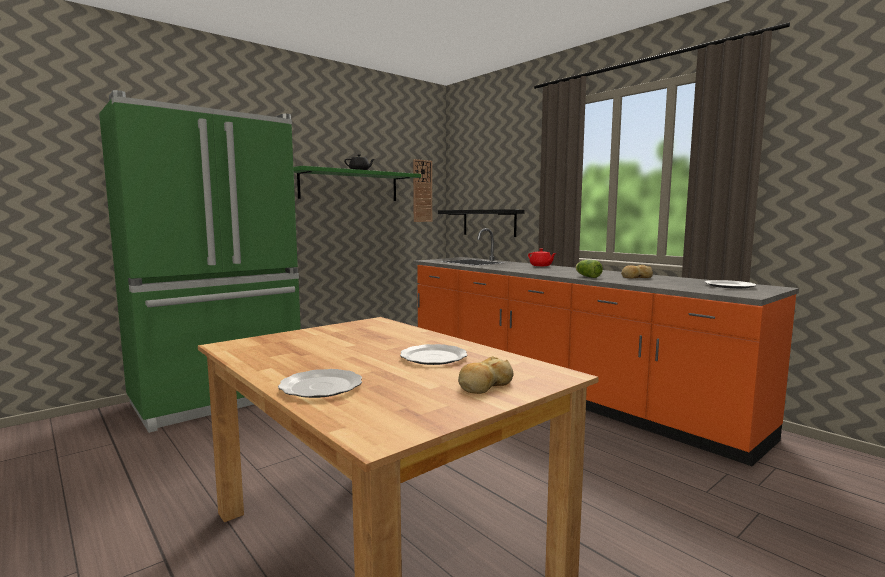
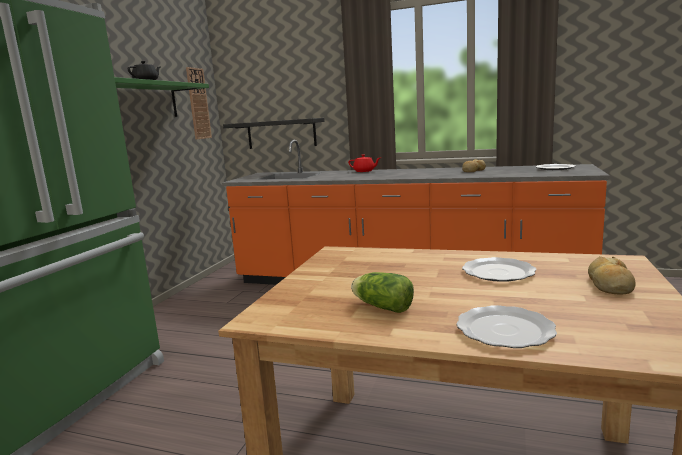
camera: 30 degrees left, 5 degrees up
(587, 276) = (438, 175): lettuce -> lettuce (381, 306)

